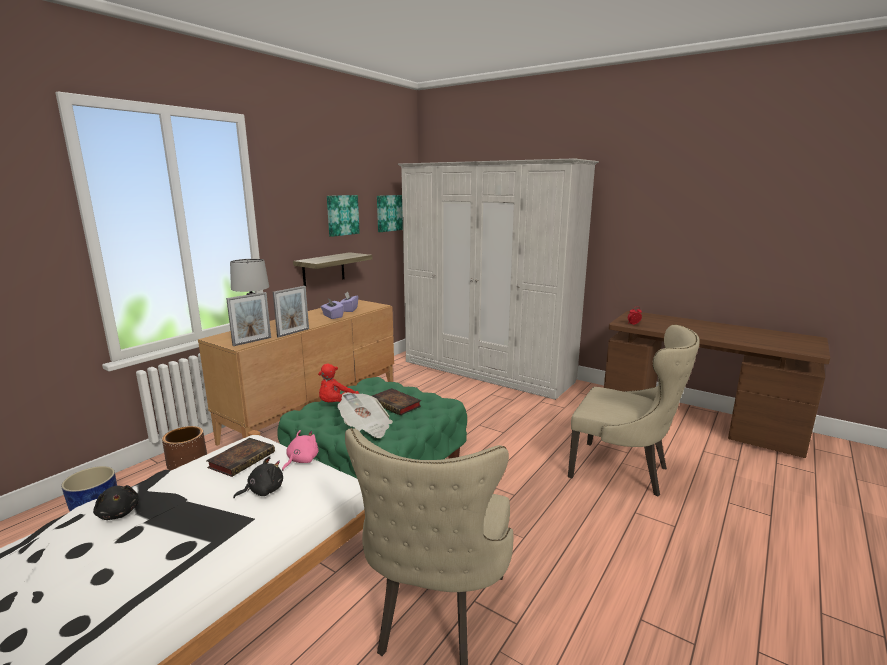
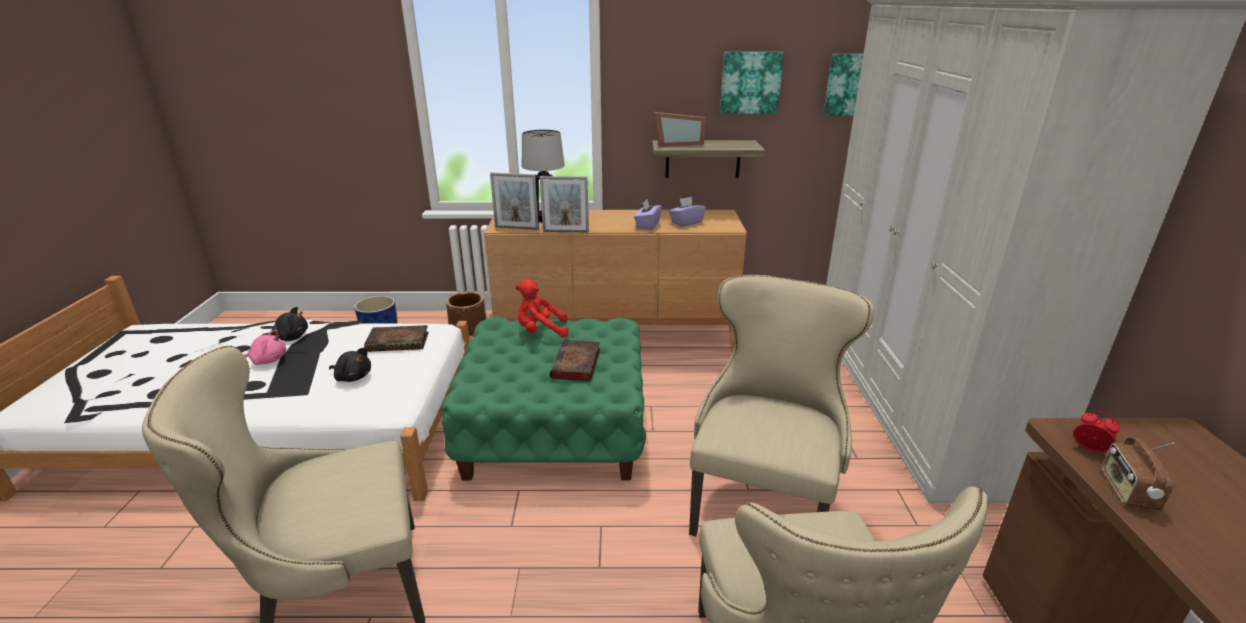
camera: 55 degrees right, 10 degrees up
(118, 513) = (290, 337): black plush toy -> black plush toy turned 120 degrees counterclockwise
(301, 460) = (418, 369): pink plush toy -> pink plush toy (267, 360)
(317, 259) = (677, 144): none -> picture frame
(366, 427) = (502, 371): newspaper -> none
(515, 432) = (762, 502): none -> beige chair
(656, 328) = (1127, 490): none -> radio

